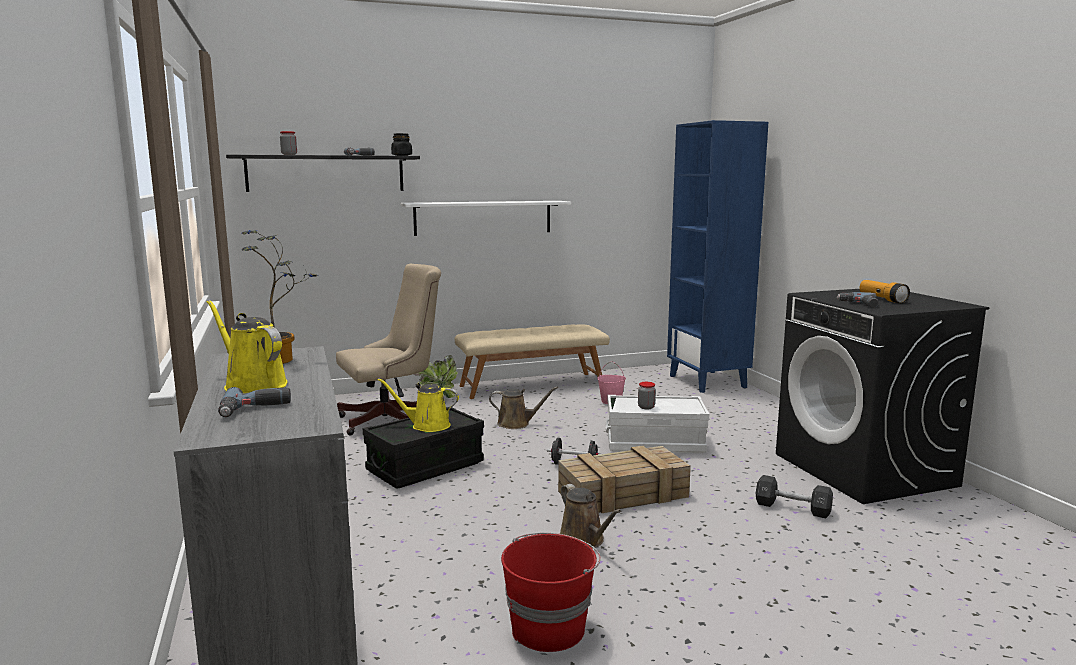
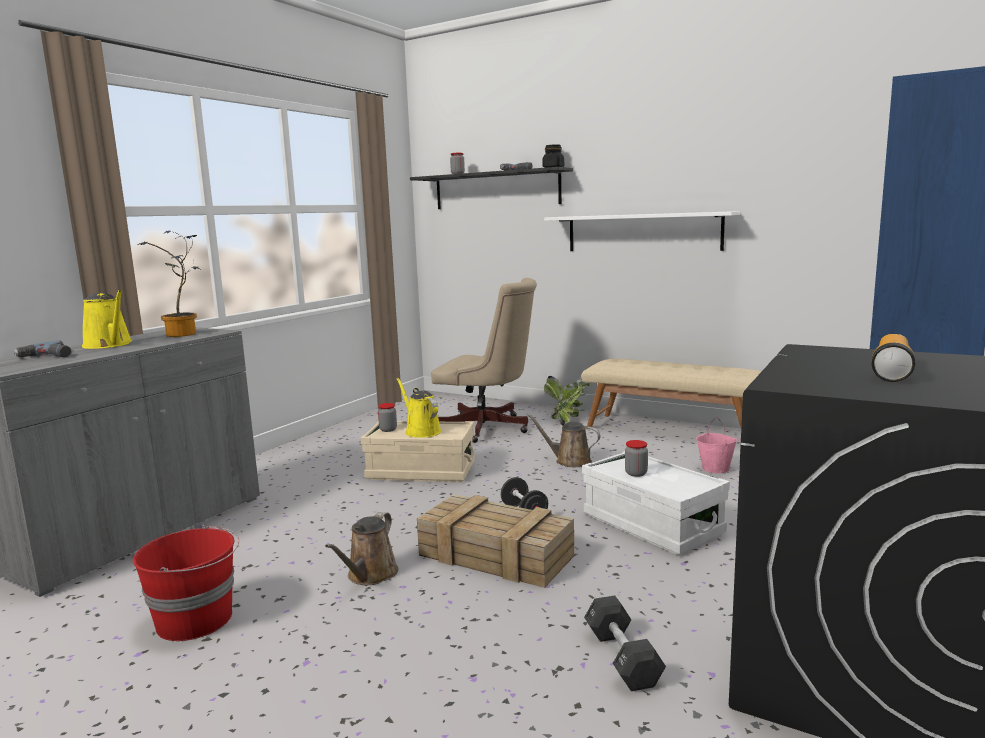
camera: 50 degrees right, 0 degrees up
(252, 385) = (109, 345): yellow watering can -> yellow watering can turned 135 degrees clockwise
(393, 433) = (388, 429): none -> jar
(425, 467) = (421, 471): black storage box -> beige storage box
(516, 424) = (569, 461): brown watering can -> brown watering can turned 150 degrees clockwise
(859, 304) = (800, 371): power drill -> none

